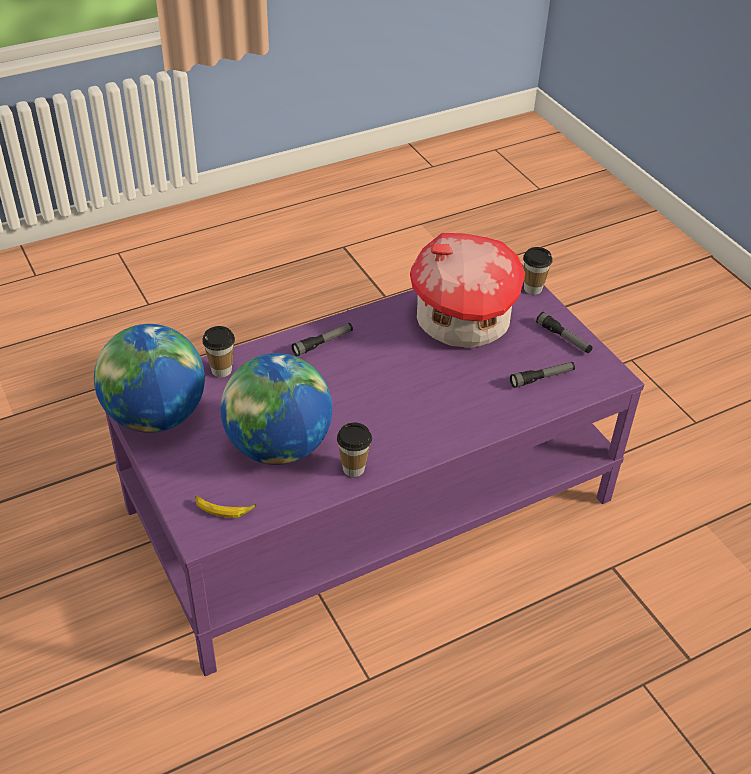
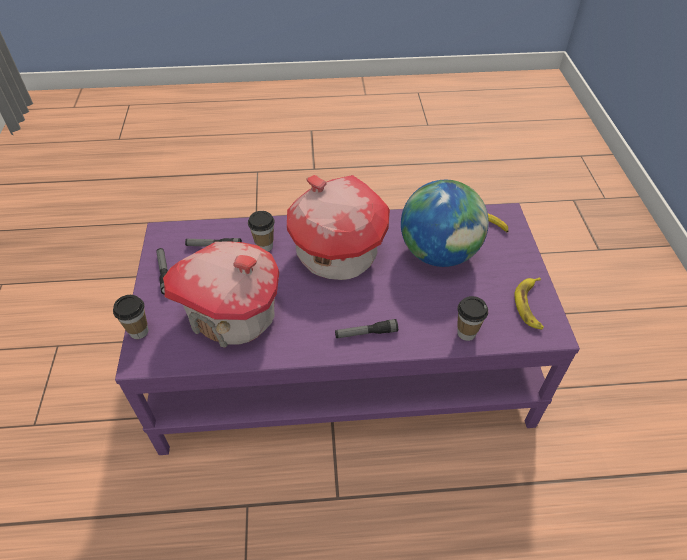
camera: 155 degrees left, 5 degrees up
(156, 416) = (530, 305): globe -> banana
(353, 469) = (392, 224): cup -> cup (264, 246)
(400, 410) = (336, 254): none -> toy house

